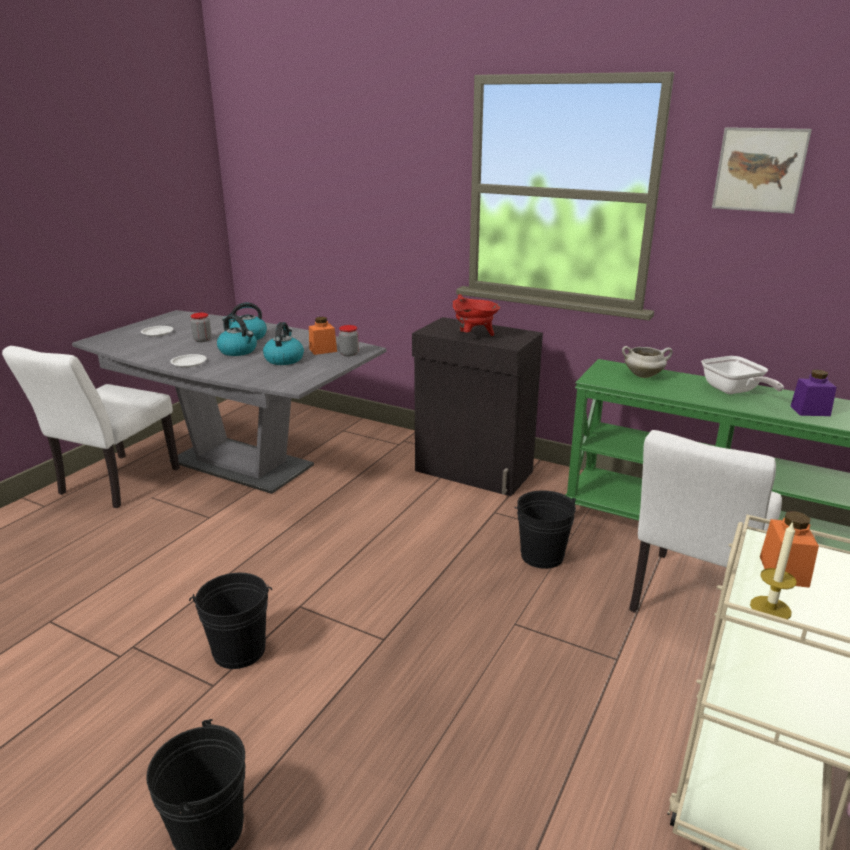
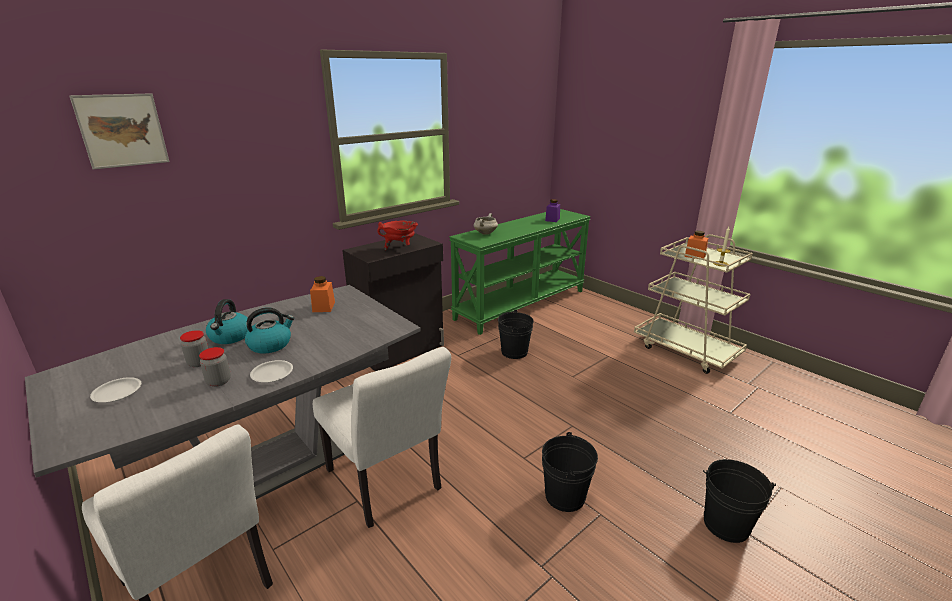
camera: 70 degrees left, 0 degrees up
(284, 359) = (326, 325): kettle -> none
(349, 354) = (347, 298): jar -> jar (219, 381)
(689, 603) = (573, 326): white chair -> white chair (388, 484)
(734, 391) = (521, 224): frying pan -> none
(759, 170) = (488, 108): picture -> picture (122, 130)

